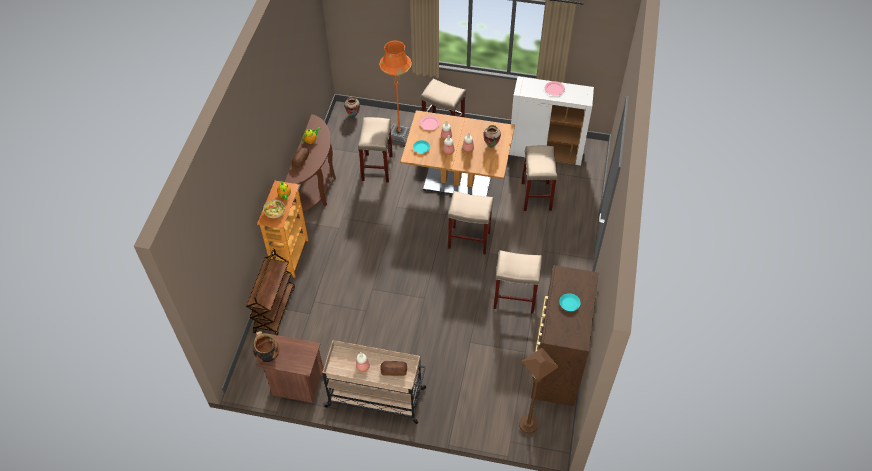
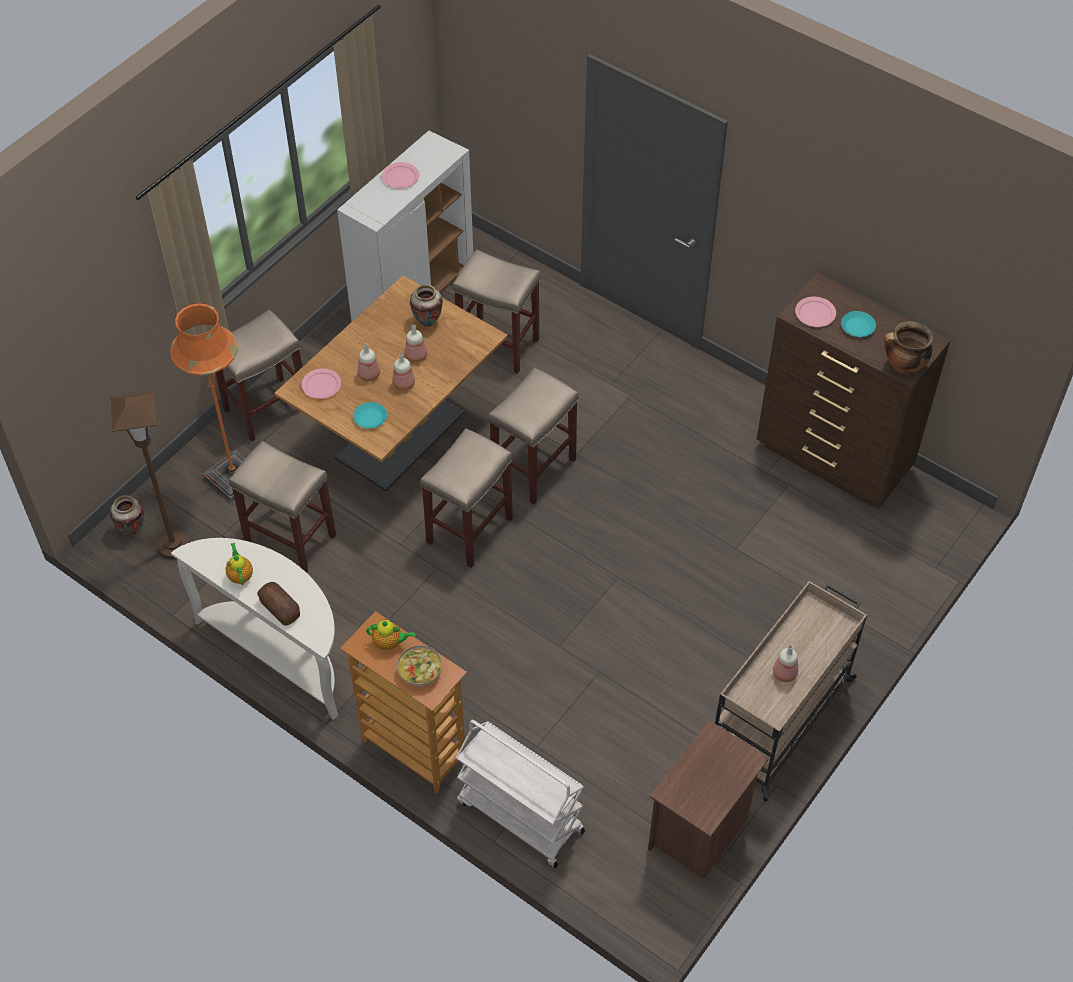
camera: 65 degrees left, 0 degrees up
(268, 355) = (697, 810): cooking pot -> cooking pot (903, 366)
(274, 309) = (519, 816): brown cart -> white cart
(317, 190) = (280, 653): brown console table -> white console table
(394, 371) = (812, 632): bread -> none
(514, 298) = (683, 457): beige stool -> beige stool (469, 531)
(528, 425) = (916, 534): brown floor lamp -> brown floor lamp (173, 546)
(566, 281) = (815, 313): none -> pink plate

